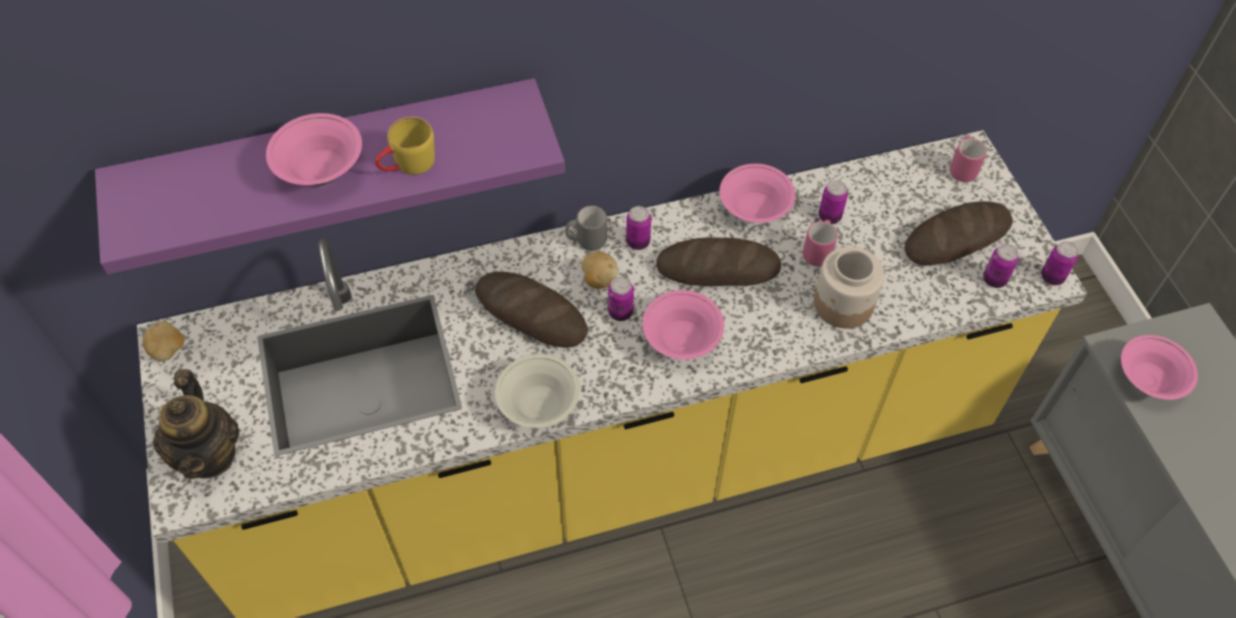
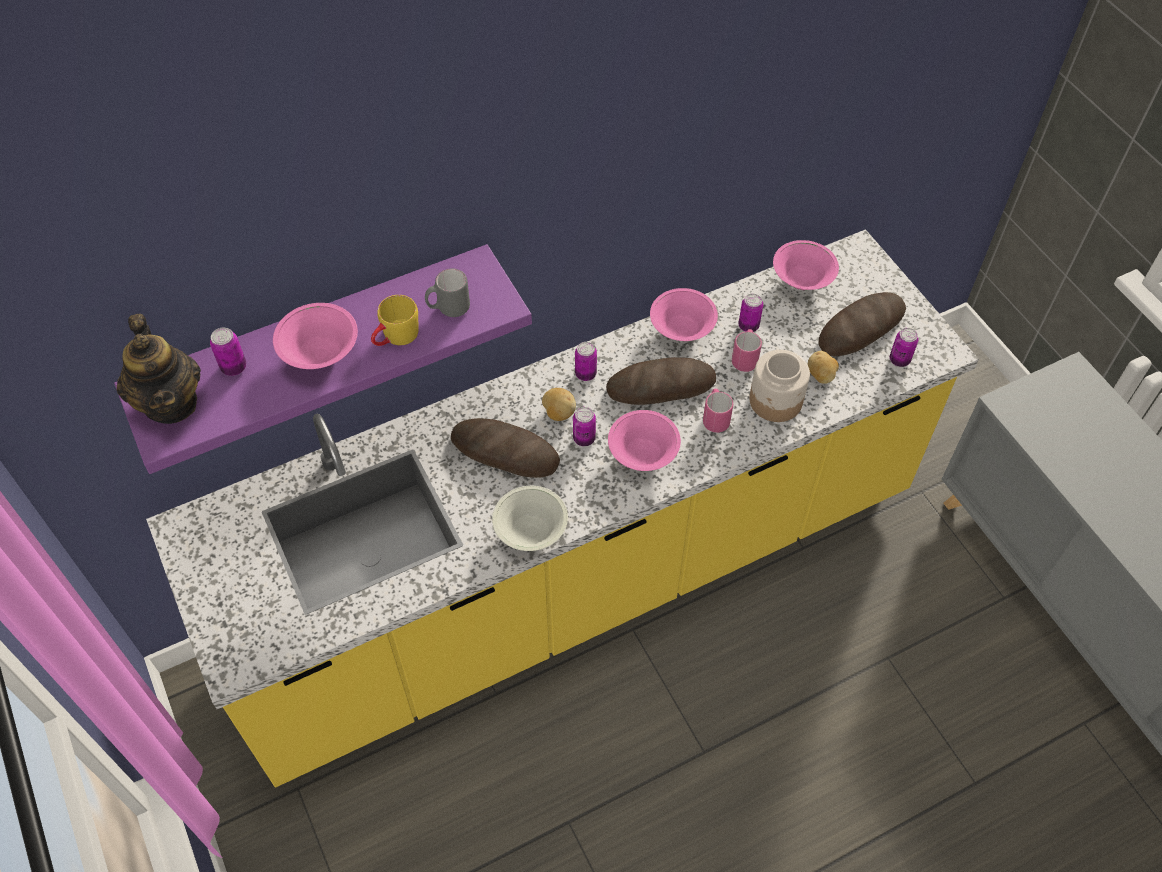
camera: 10 degrees left, 0 degrees up
(169, 350) = (183, 537): potato -> potato (821, 376)
(209, 454) = (245, 623): teapot -> teapot (171, 402)
(586, 241) = (539, 380): grey mug -> grey mug (448, 308)
(962, 168) = (854, 266): pink mug -> pink mug (715, 418)
(1052, 277) = (947, 350): can -> can (234, 367)
(1147, 381) = (1038, 427): pink bowl -> pink bowl (801, 281)

